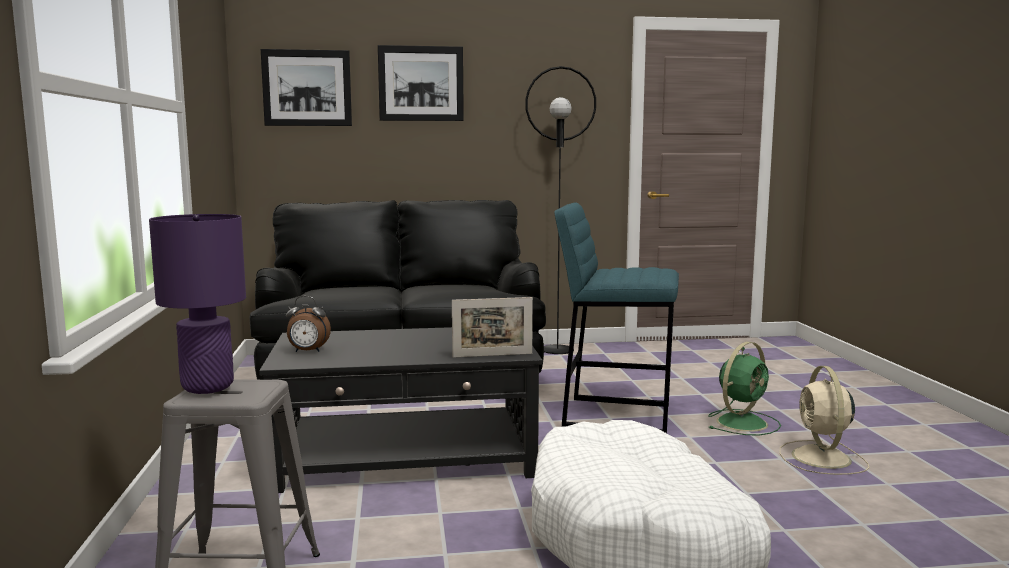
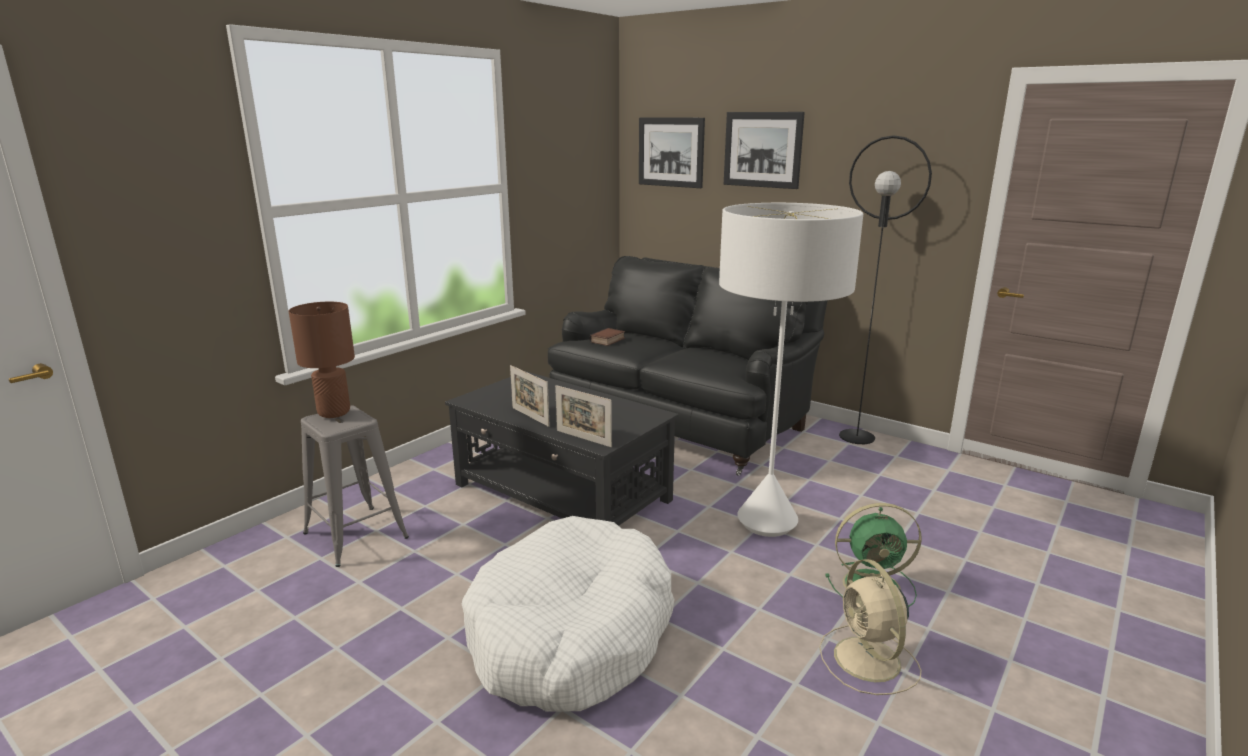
camera: 45 degrees right, 10 degrees up
(207, 390) = (334, 414): purple table lamp -> brown table lamp
(308, 351) = (498, 394): alarm clock -> none
(328, 292) = (608, 340): none -> book
(396, 356) = (530, 417): none -> picture frame
(613, 416) = (767, 524): turquoise stool -> white floor lamp
(822, 459) = (868, 661): beige fan -> beige fan turned 60 degrees counterclockwise

